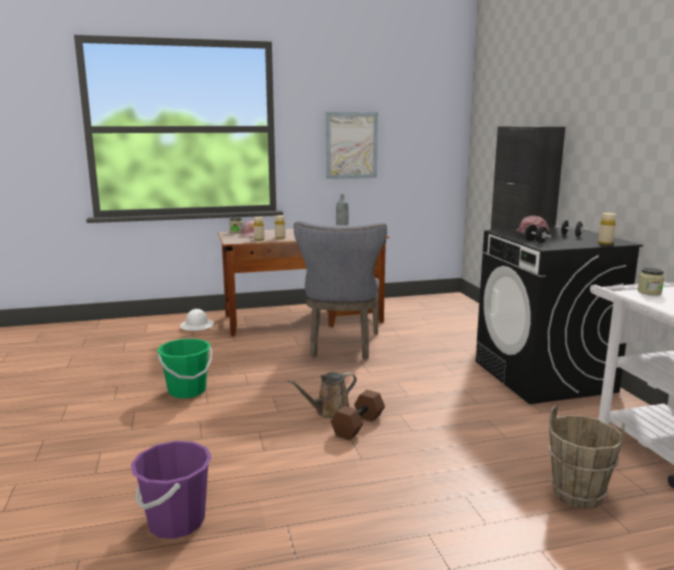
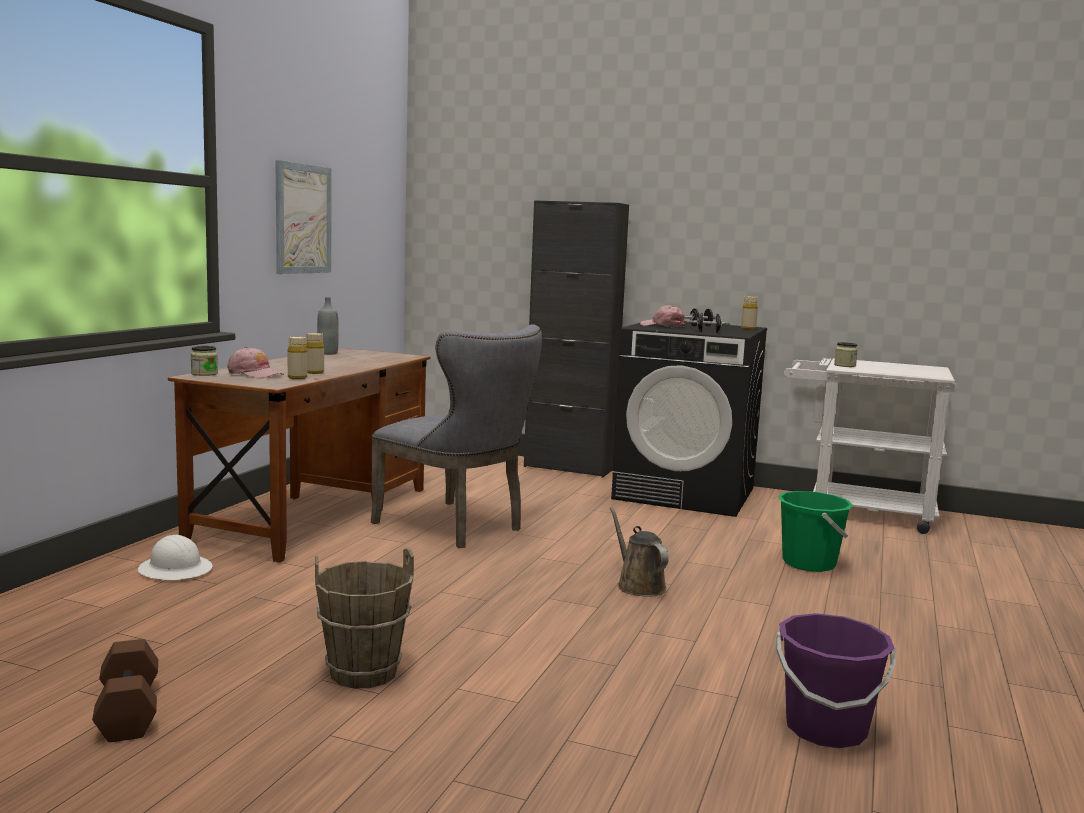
camera: 55 degrees left, 5 degrees down
(187, 391) = (442, 637): green bucket -> green bucket (809, 563)
(329, 411) = (638, 585): brown watering can -> brown watering can turned 150 degrees clockwise
(358, 426) = (694, 584): brown dumbbell -> brown dumbbell (130, 711)
(577, 495) = (912, 560): brown bucket -> brown bucket (364, 673)

